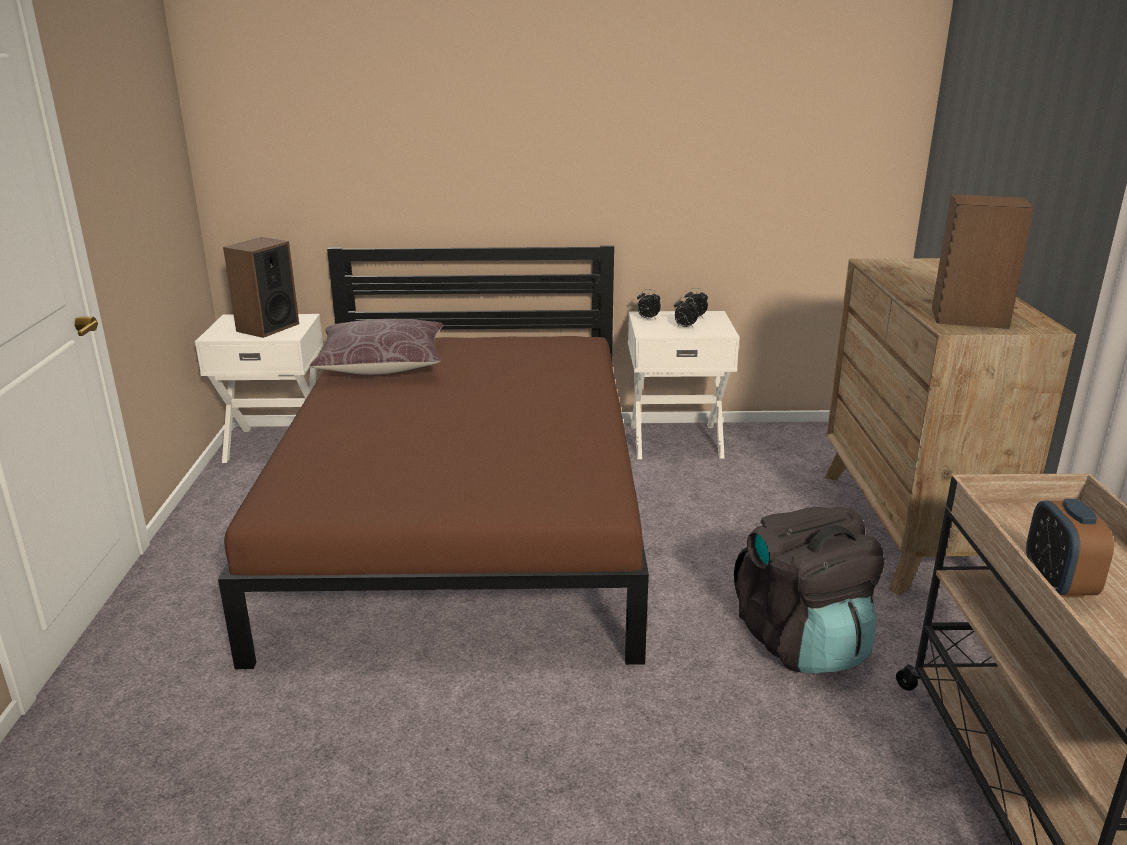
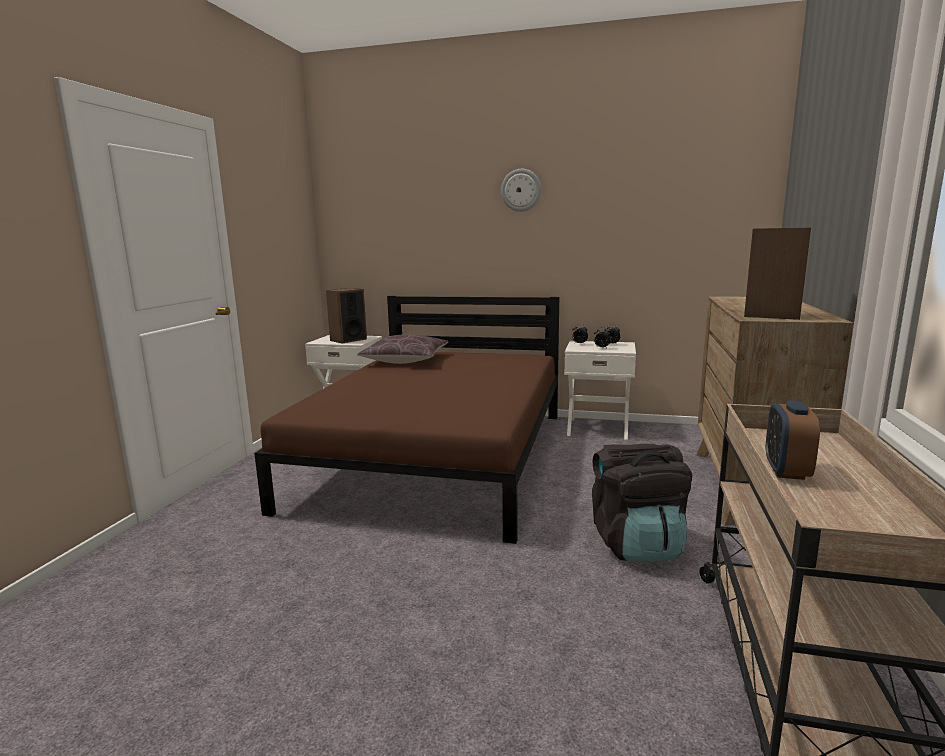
camera: 15 degrees right, 10 degrees down
(551, 74) = (521, 190): none -> wall clock

